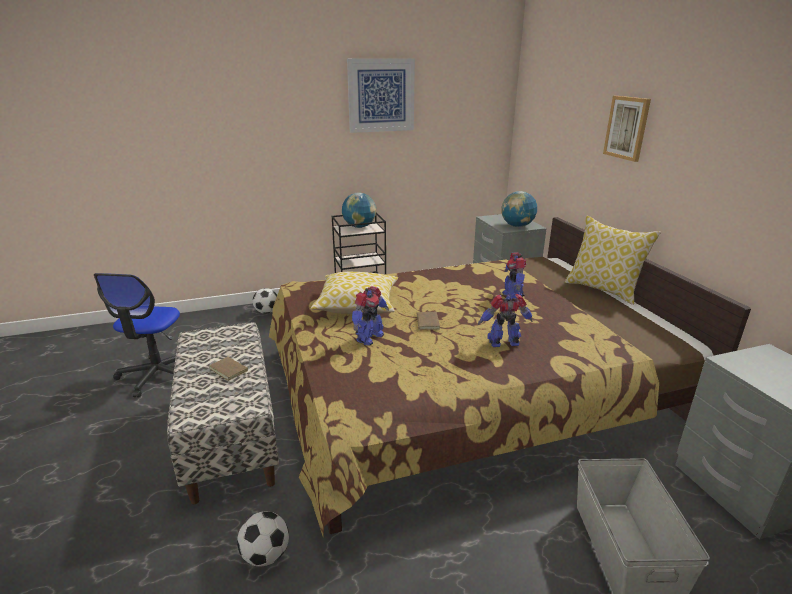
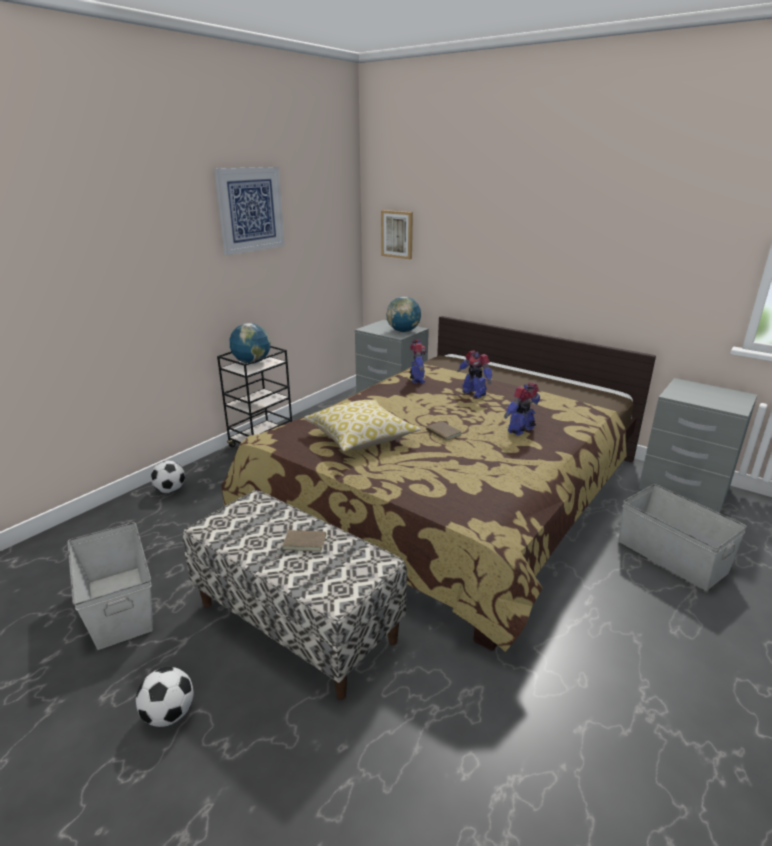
camera: 35 degrees left, 0 degrees up
(157, 375) = (118, 606): office chair -> grey storage box
(266, 555) = (464, 697): football -> football (169, 714)
(369, 338) = (417, 461): toy robot -> toy robot (417, 379)
(603, 290) = (520, 371): pillow -> none
(627, 128) = (512, 227): picture -> picture (397, 234)

